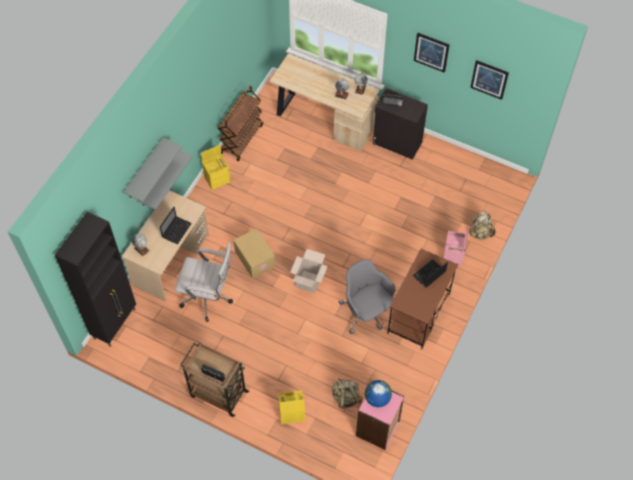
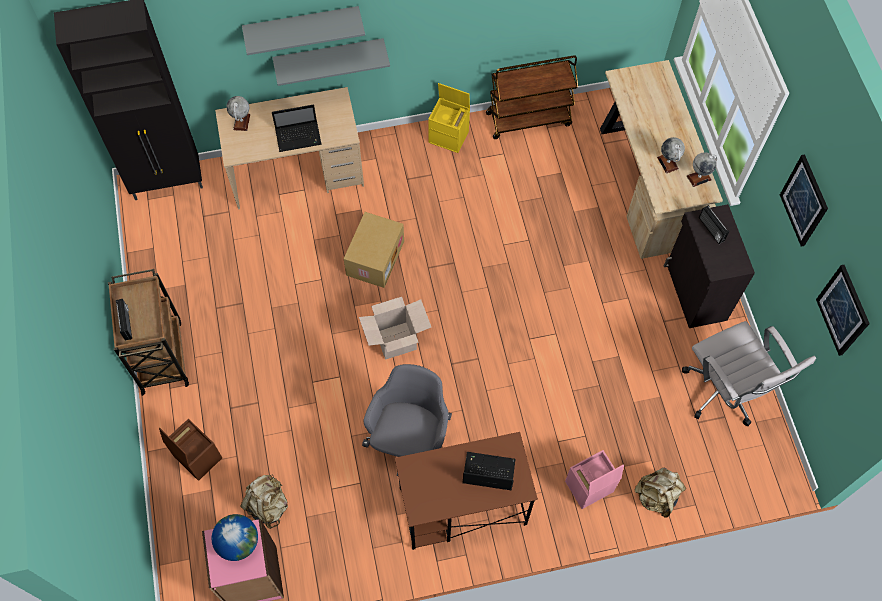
camera: 50 degrees right, 5 degrees up
(209, 298) = (280, 250): white office chair -> white office chair (725, 393)
(291, 413) = (197, 457): yellow storage box -> brown storage box

